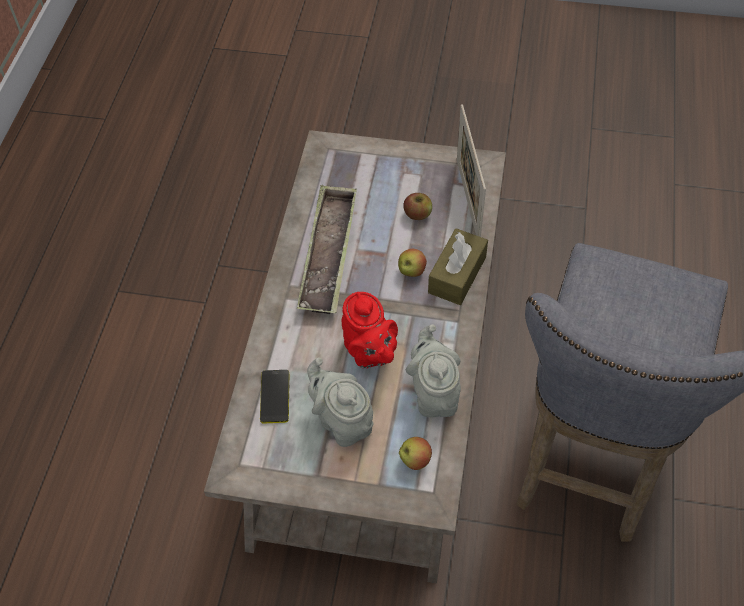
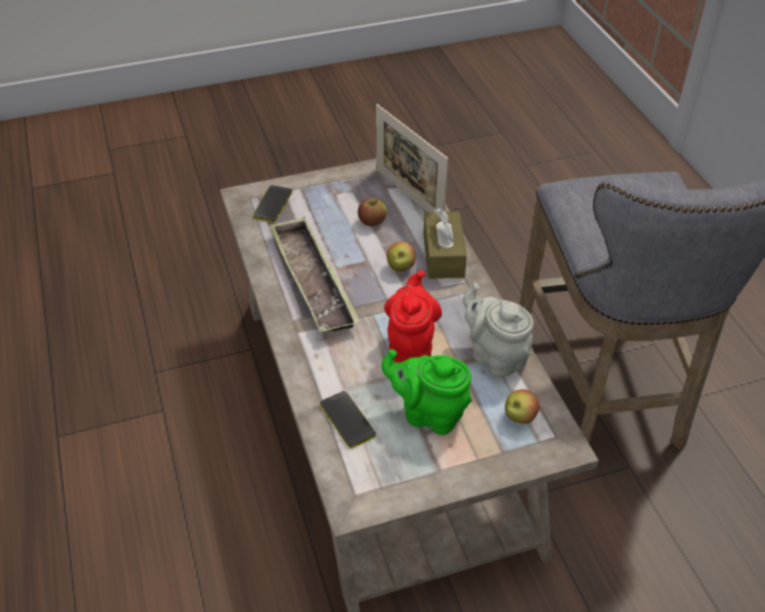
camera: 30 degrees left, 10 degrees down
(342, 421) = (429, 414): grey teapot -> green teapot
(343, 163) = (273, 204): none -> phone
(369, 353) = (411, 346): red teapot -> red teapot turned 120 degrees counterclockwise

